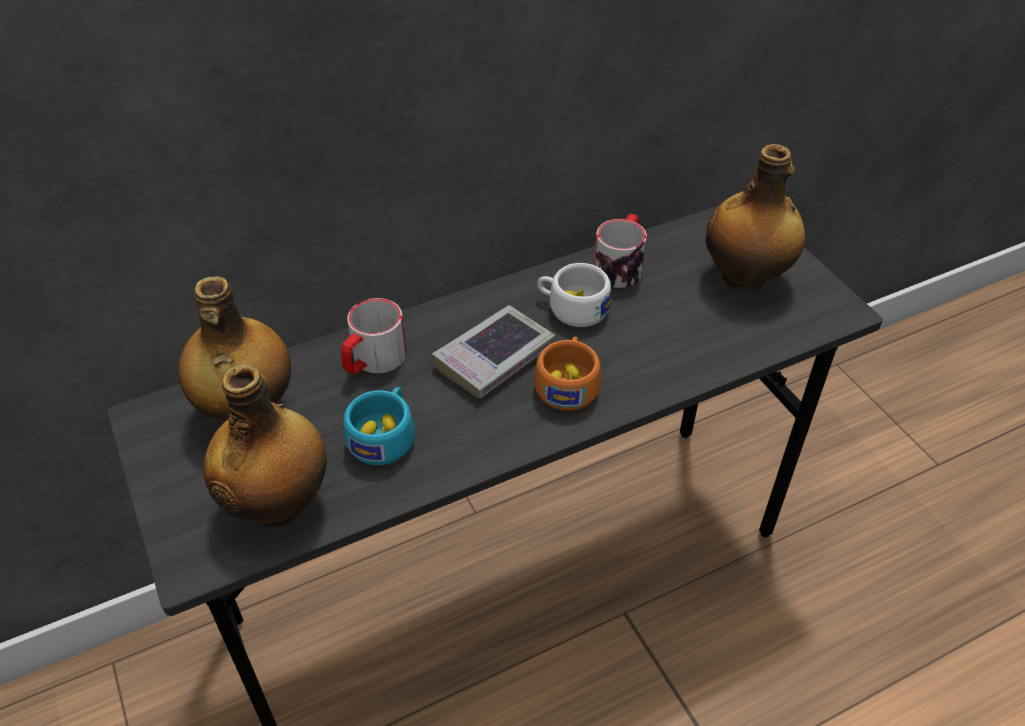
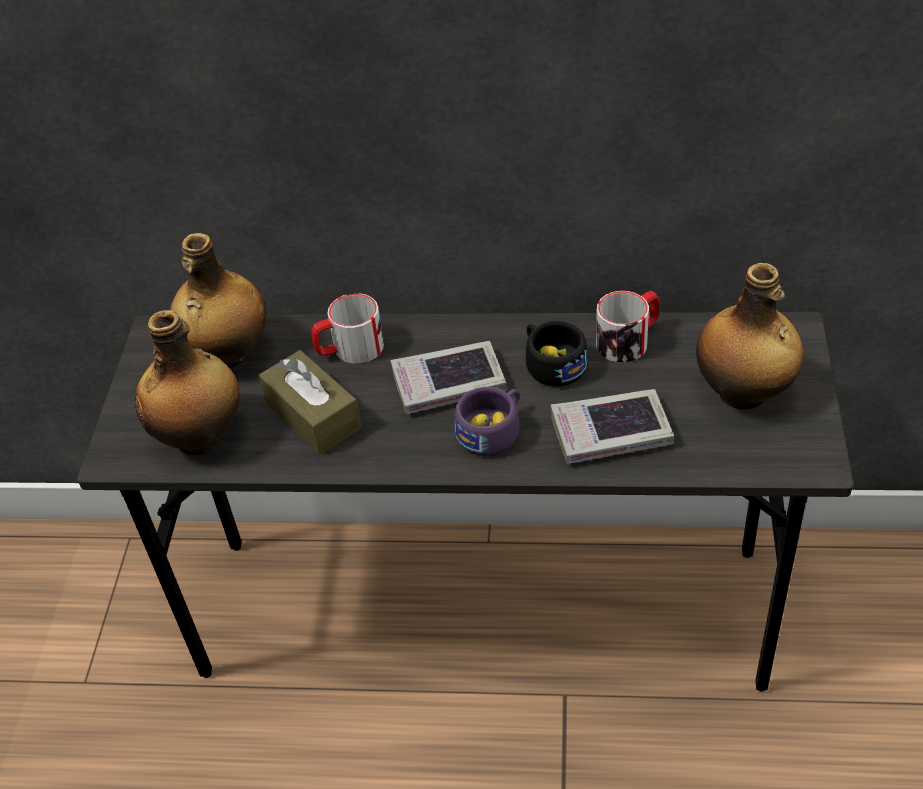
camera: 35 degrees right, 0 degrees up
(384, 435) = (313, 415): turquoise cup -> brown tissue box
(568, 383) = (493, 430): orange cup -> purple cup
(572, 307) = (552, 363): white cup -> black cup
(670, 347) = (611, 433): none -> book

